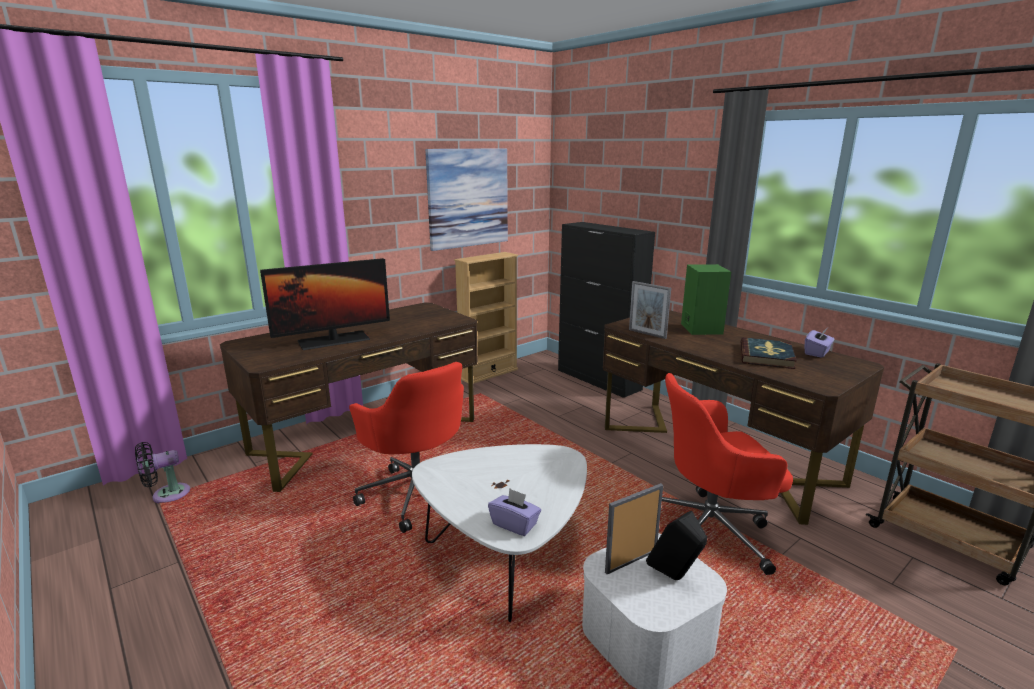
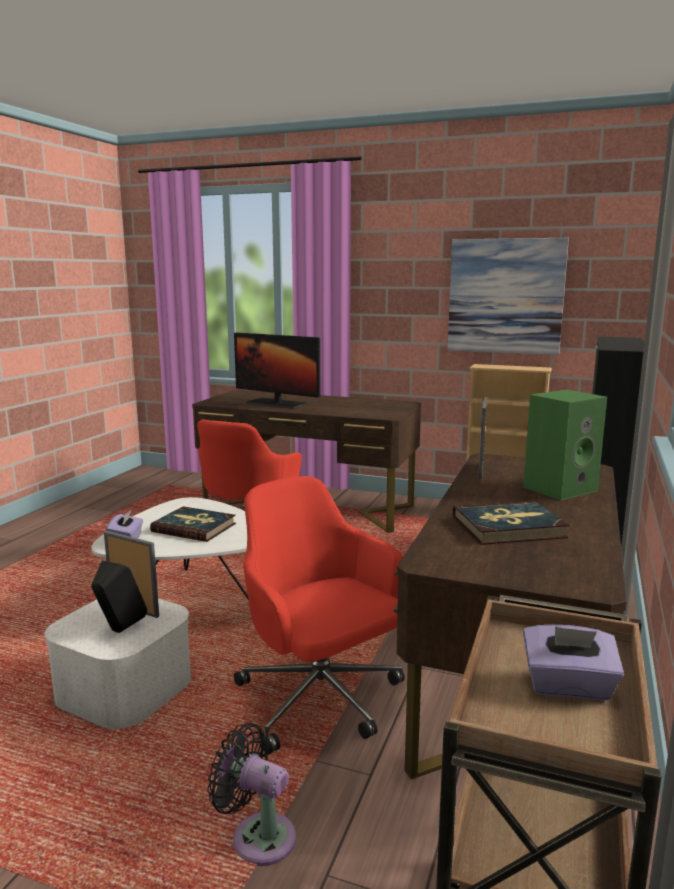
camera: 60 degrees right, 5 degrees down
(167, 495) = (175, 485): black fan -> black fan (258, 836)
(513, 479) = (194, 527): none -> book
(817, 353) = (589, 555): purple tissue box -> purple tissue box (568, 686)

